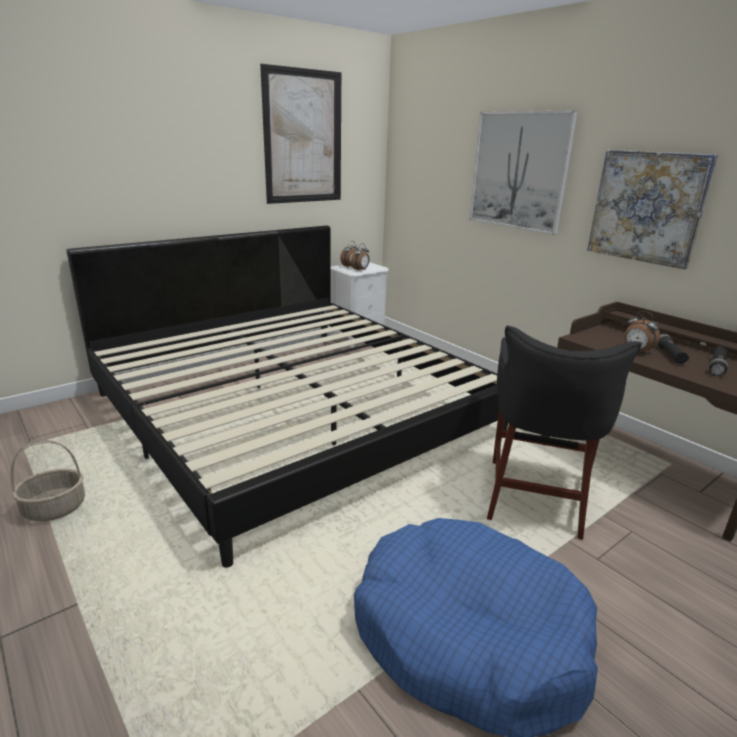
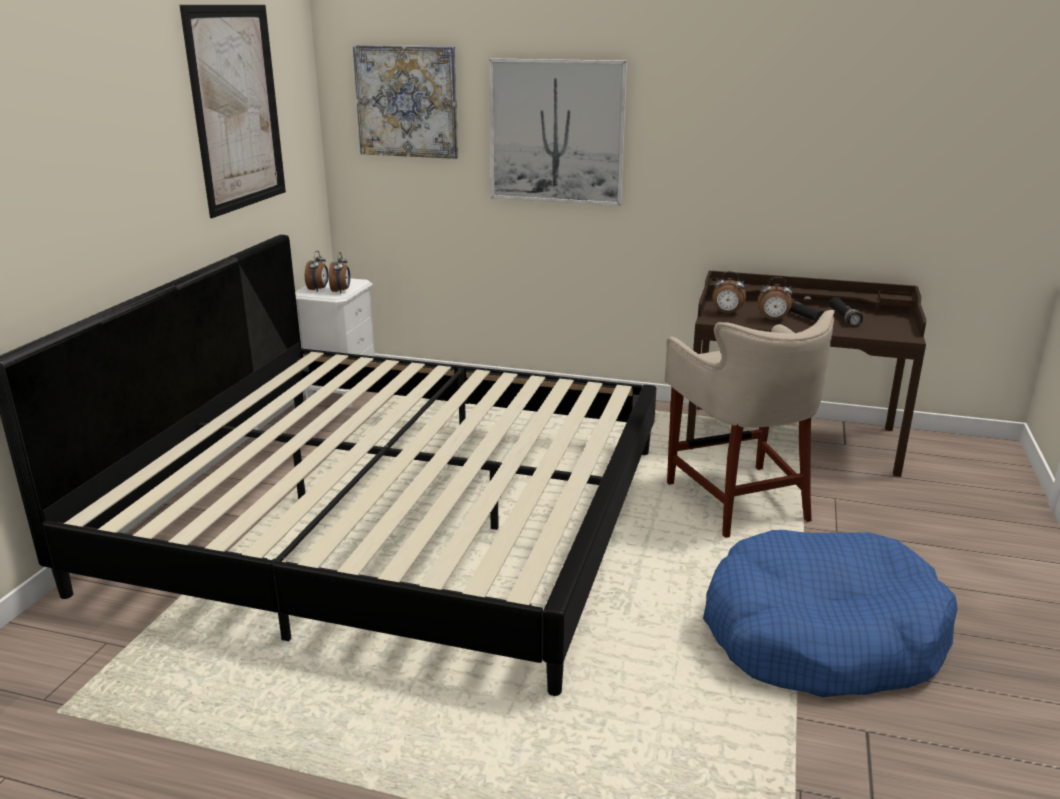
camera: 35 degrees left, 0 degrees up
(55, 508) = (254, 750): basket -> none
(537, 496) = (738, 500): black stool -> beige stool
(600, 337) = (727, 313): none -> alarm clock
(647, 207) = (726, 165): picture -> picture (407, 101)

